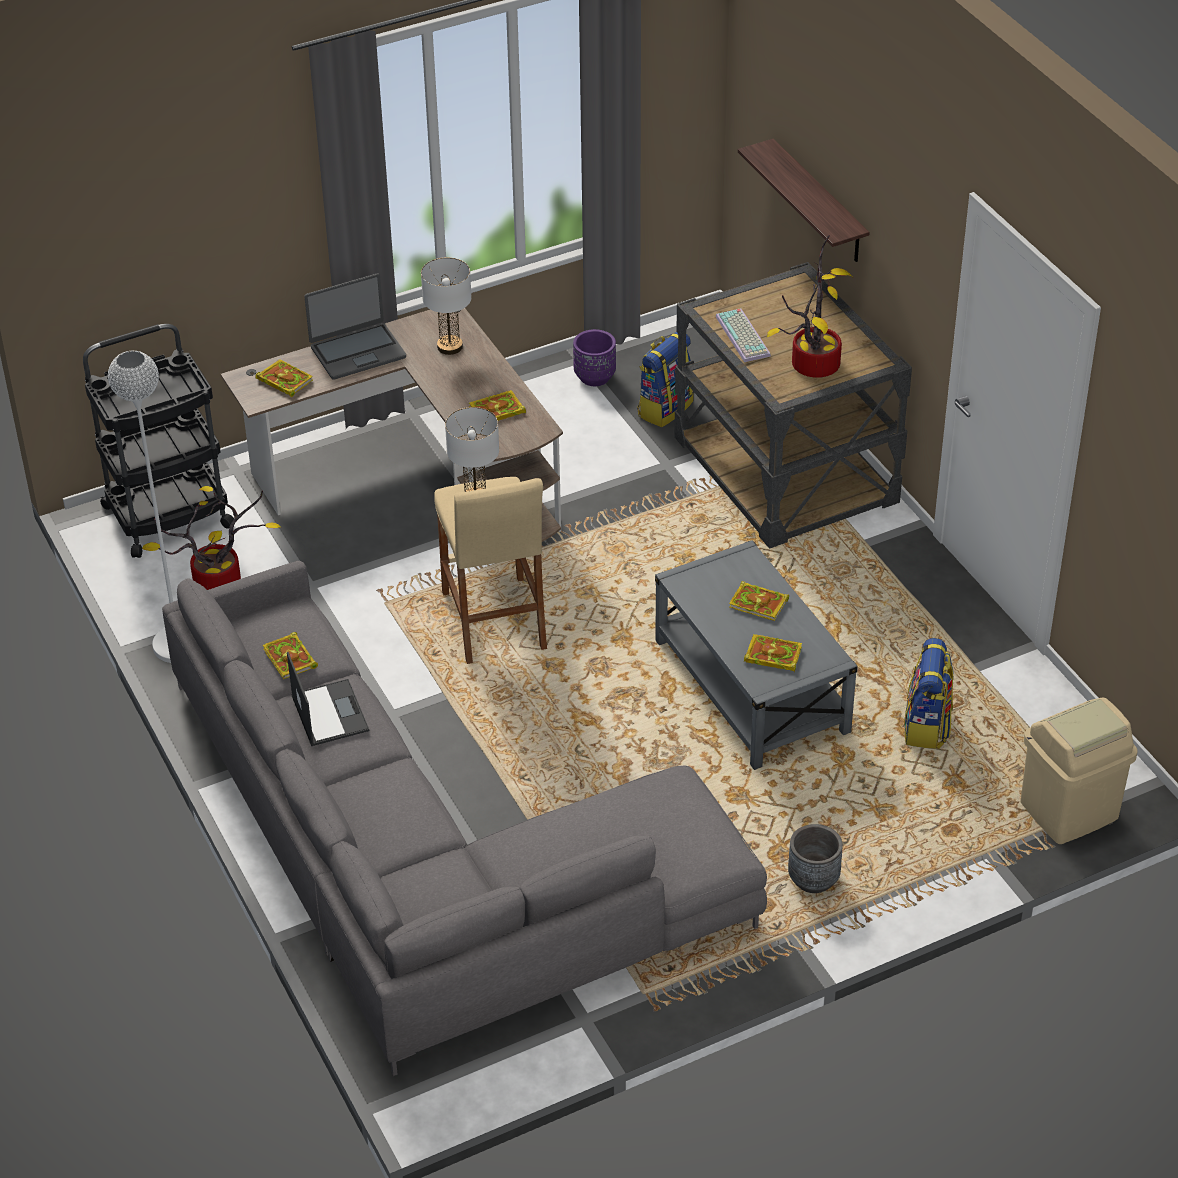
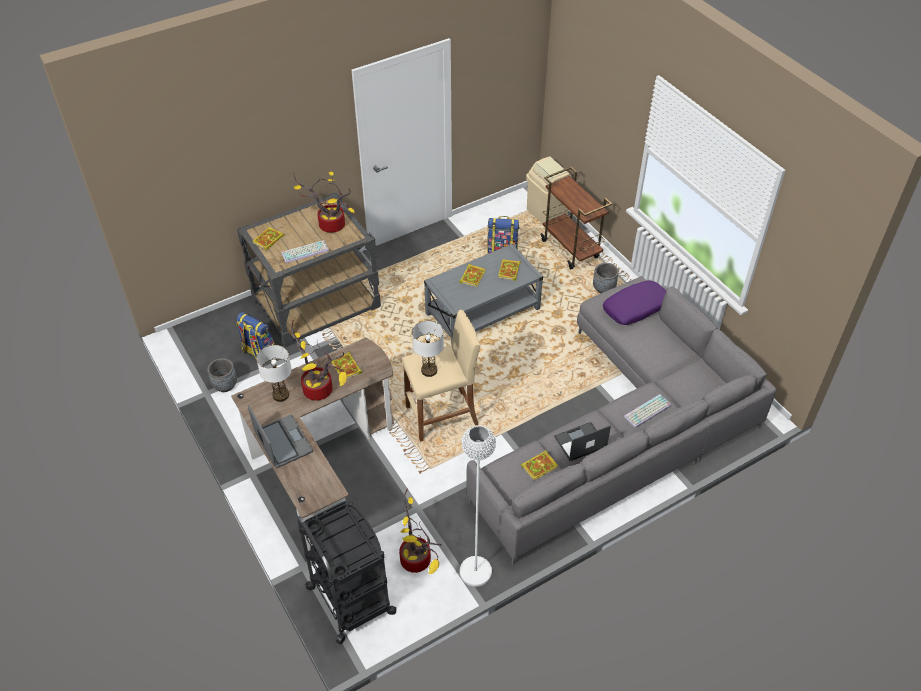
camera: 95 degrees left, 5 degrees up
(283, 380) = (312, 478): book -> book (268, 240)
(379, 811) = (647, 412): none -> keyboard
(454, 385) = (321, 389): none -> potted plant
(595, 377) = (225, 385): purple planter -> grey planter
(654, 837) = (636, 308): none -> purple pillow
(819, 203) = (232, 193): shelf -> none
(935, 838) = (571, 251): none -> brown cart

